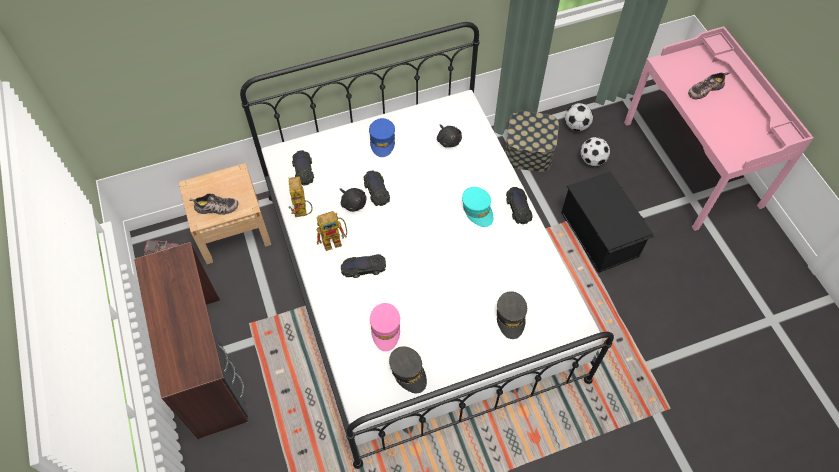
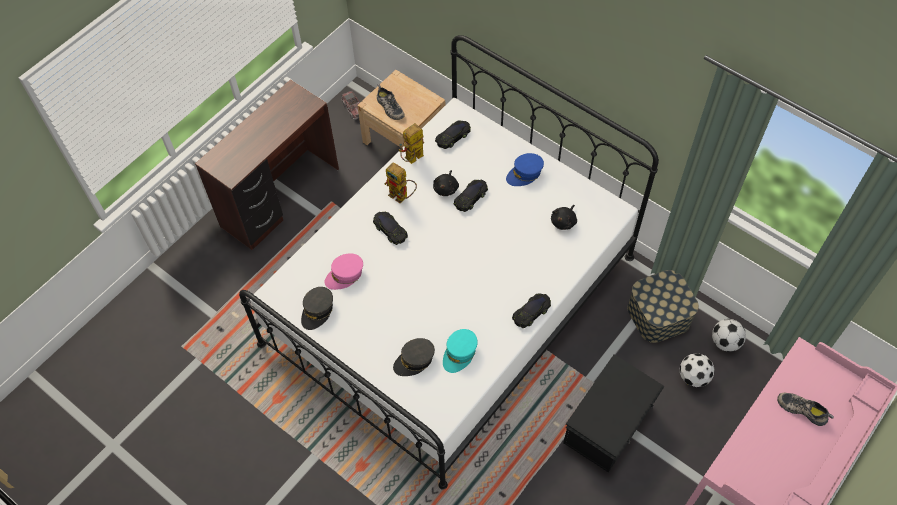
camera: 60 degrees right, 0 degrees up
(477, 210) = (505, 282): turquoise cap -> turquoise cap (459, 353)

